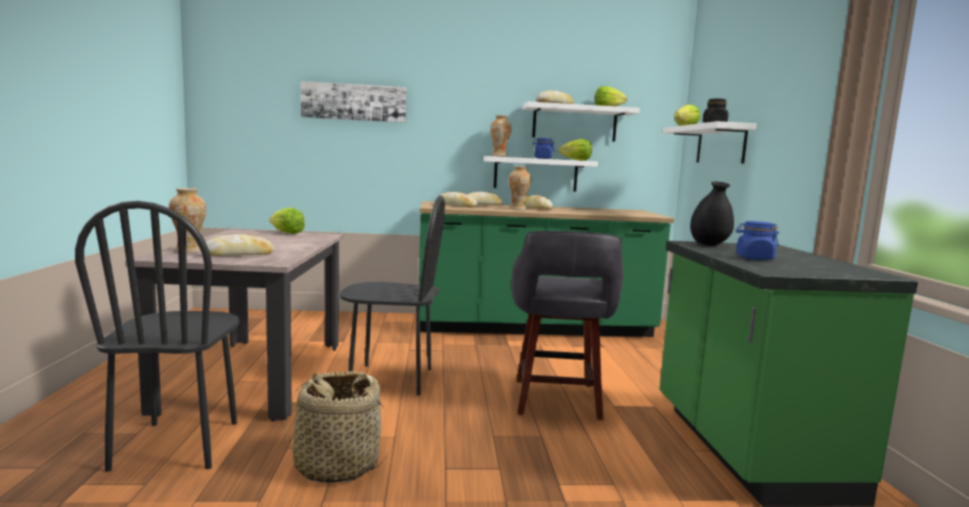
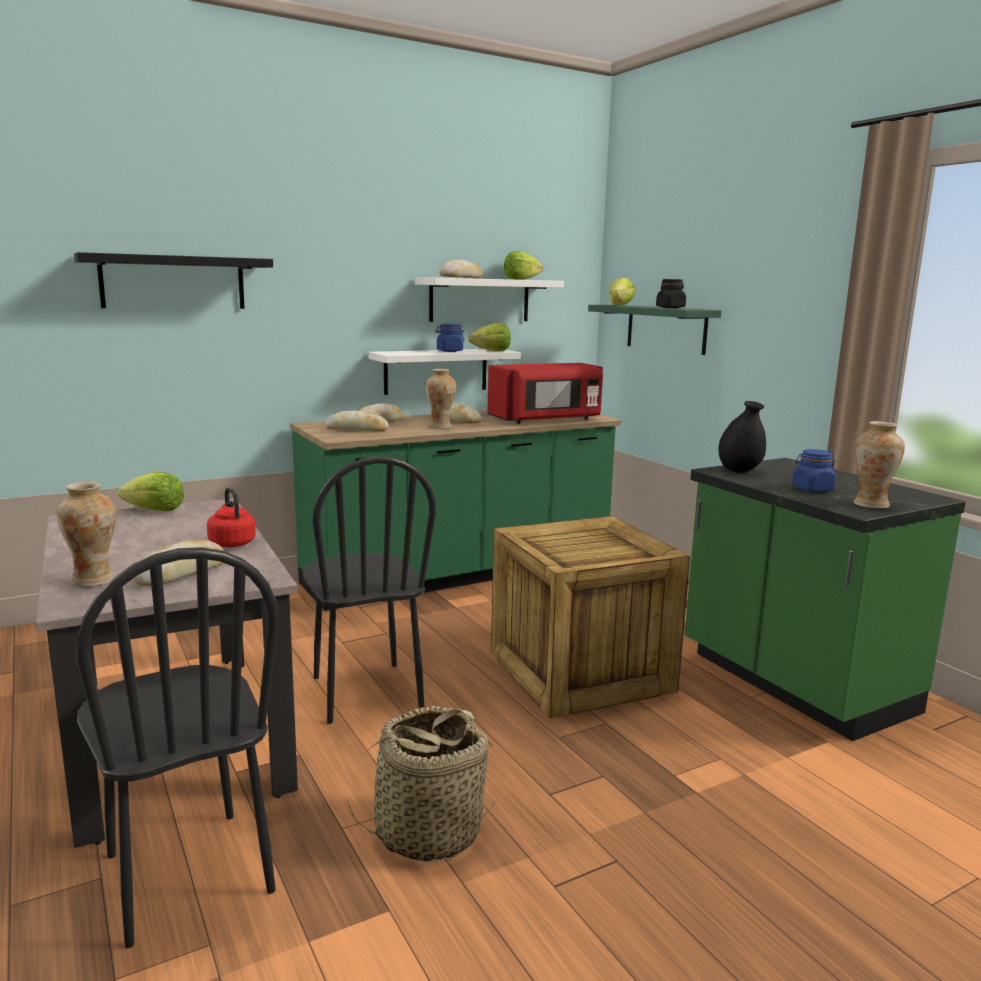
camera: 25 degrees left, 5 degrees up
(294, 248) = (231, 543): none -> red kettle
(354, 102) = (173, 282): picture -> black shelf
(391, 379) = (365, 692): black chair -> black chair turned 90 degrees clockwise
(499, 156) = (393, 352): vase -> vase (871, 504)
(556, 401) = (579, 673): grey stool -> crate
(608, 213) = (546, 420): none -> red microwave
(720, 145) = (666, 328): white shelf -> green shelf

